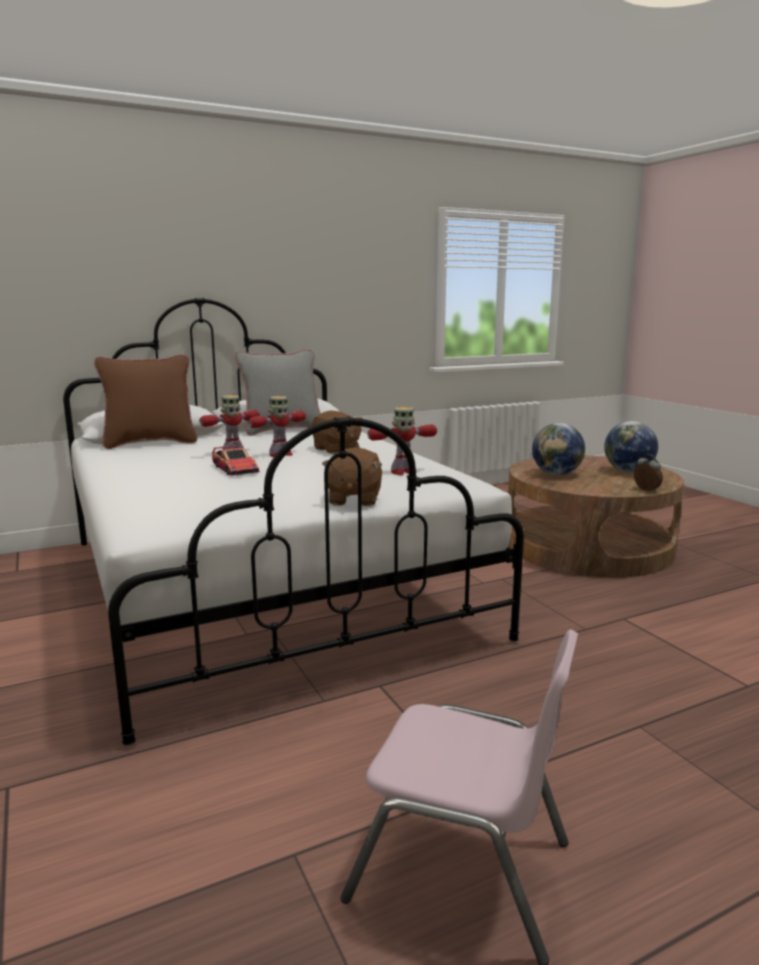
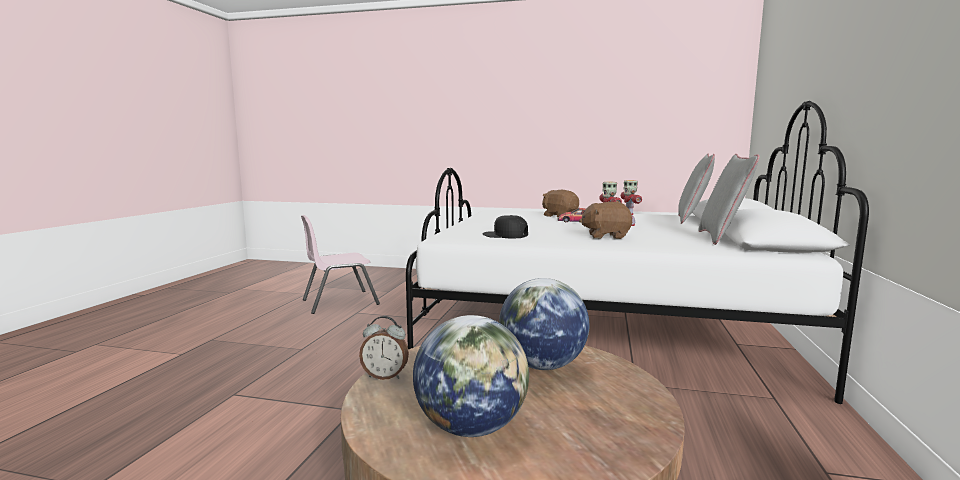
camera: 130 degrees right, 5 degrees down
(150, 443) = (692, 220): brown pillow -> grey pillow
(353, 499) = (472, 224): brown plush toy -> brown plush toy (559, 216)
(403, 472) = (505, 235): toy robot -> black cap

